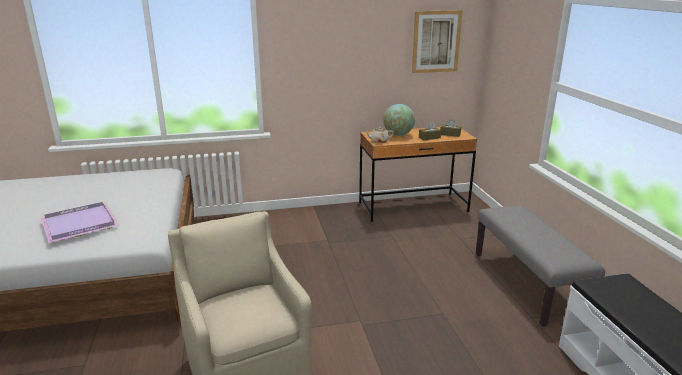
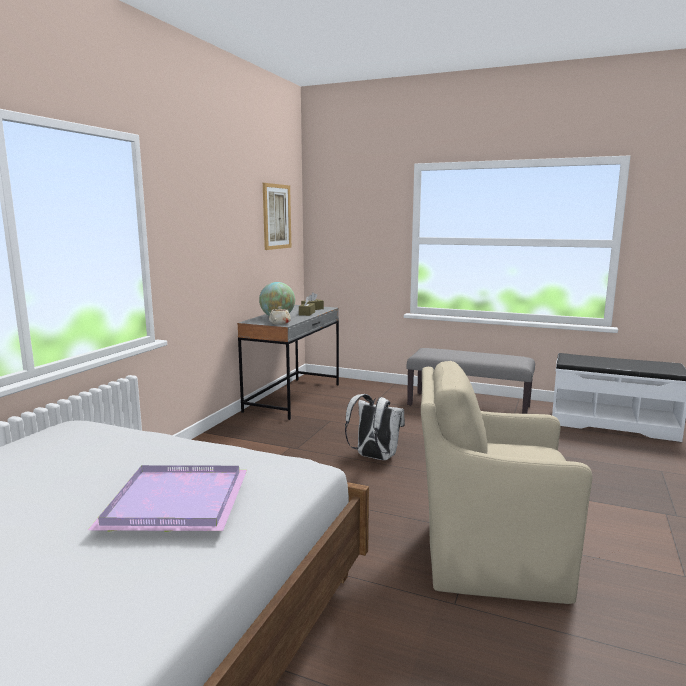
camera: 55 degrees left, 10 degrees down
(351, 275) = (374, 457): none -> white backpack
(413, 207) = (293, 397): brown desk -> grey desk

